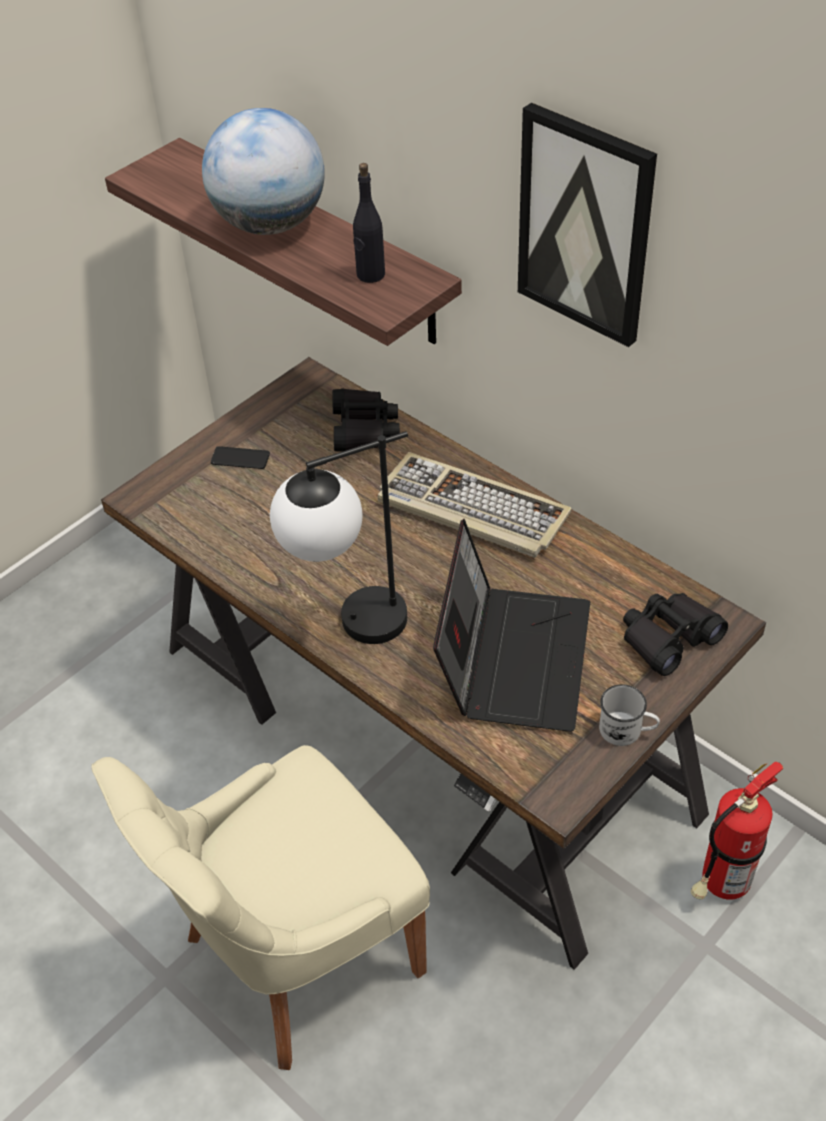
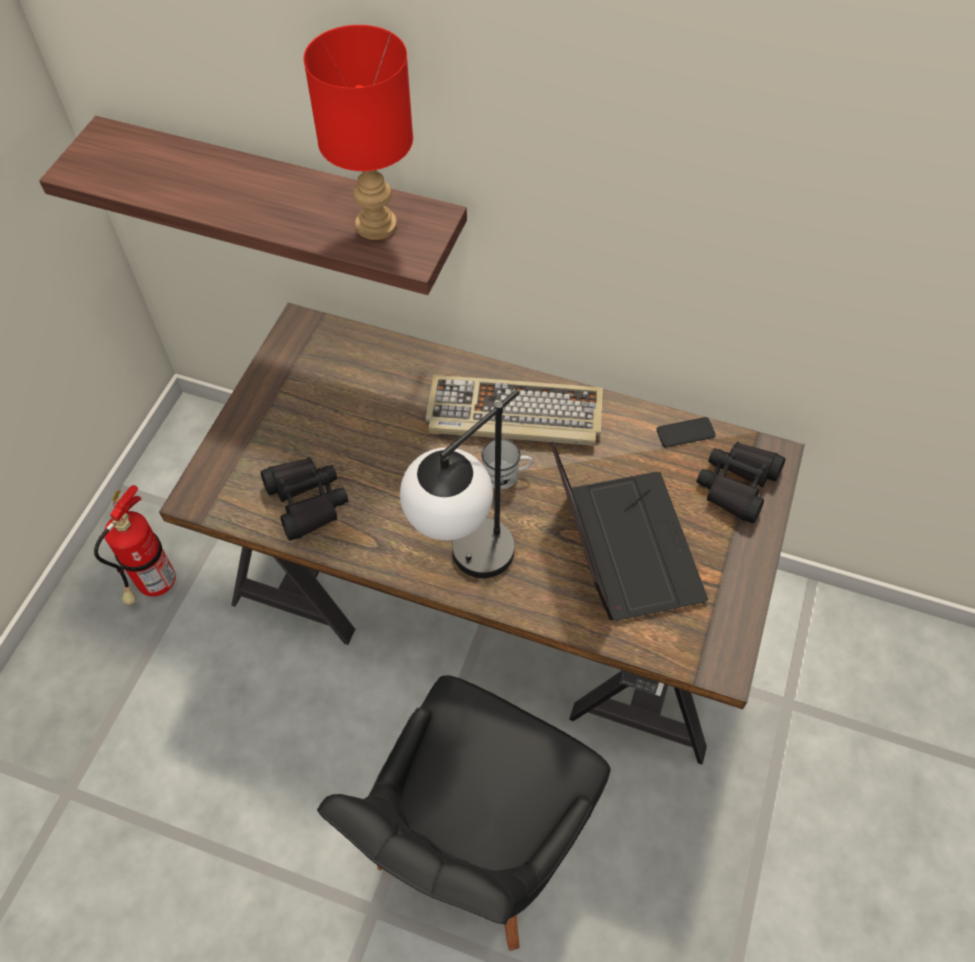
camera: 25 degrees left, 10 degrees up
(240, 458) = (276, 427): phone -> phone (685, 433)
(270, 224) = (247, 193): globe -> none
(295, 957) = (476, 846): beige chair -> black chair
(364, 429) = (377, 362): black binoculars -> black binoculars (307, 501)
(370, 275) = (378, 224): black bottle -> red table lamp
(585, 225) = (619, 137): picture -> none
(627, 731) = (747, 584): white mug -> white mug (506, 475)
(720, 886) = (778, 650): fire extinguisher -> fire extinguisher (154, 586)

